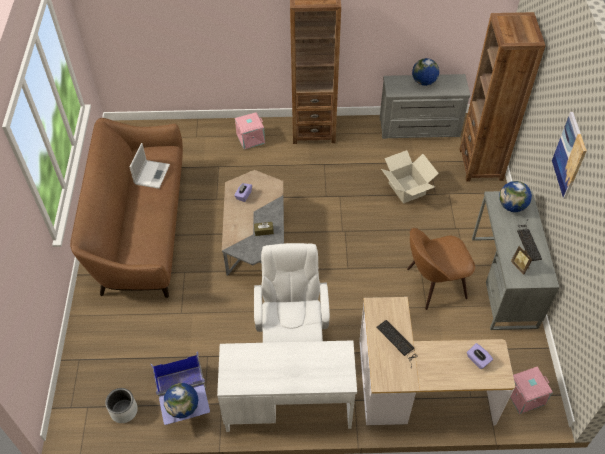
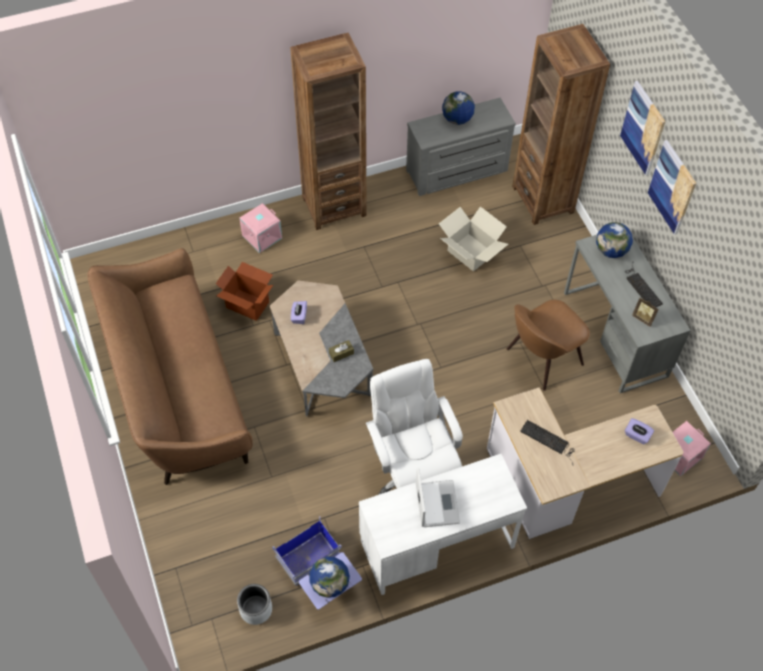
camera: 20 degrees left, 5 degrees up
(152, 174) = (176, 319): laptop -> laptop (436, 502)
(219, 183) = (248, 304): none -> cardboard box
(558, 102) = (643, 128): none -> picture

